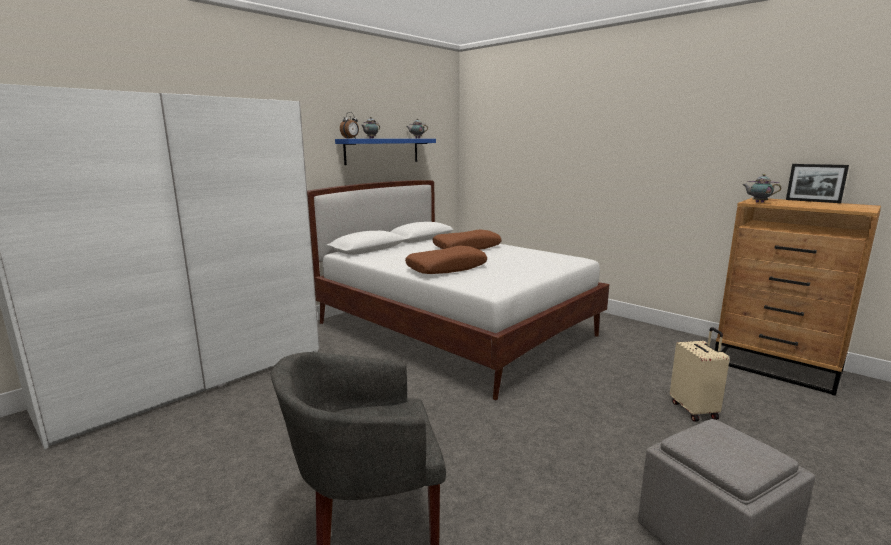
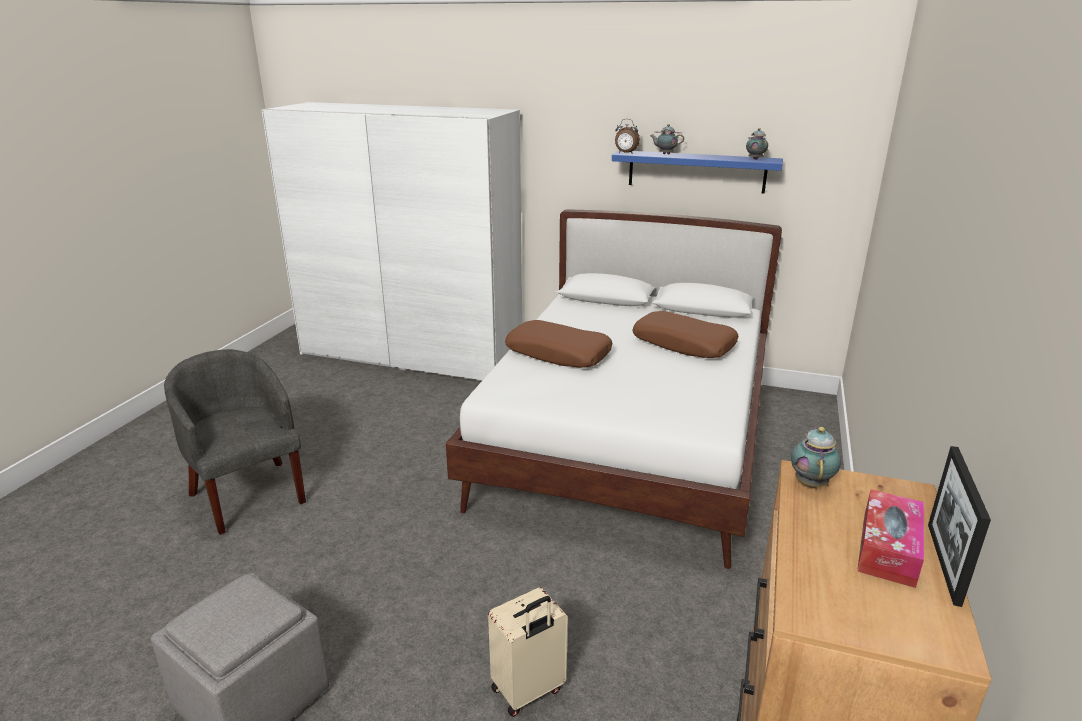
camera: 65 degrees right, 10 degrees up
(807, 203) = (888, 548): none -> tissue box

